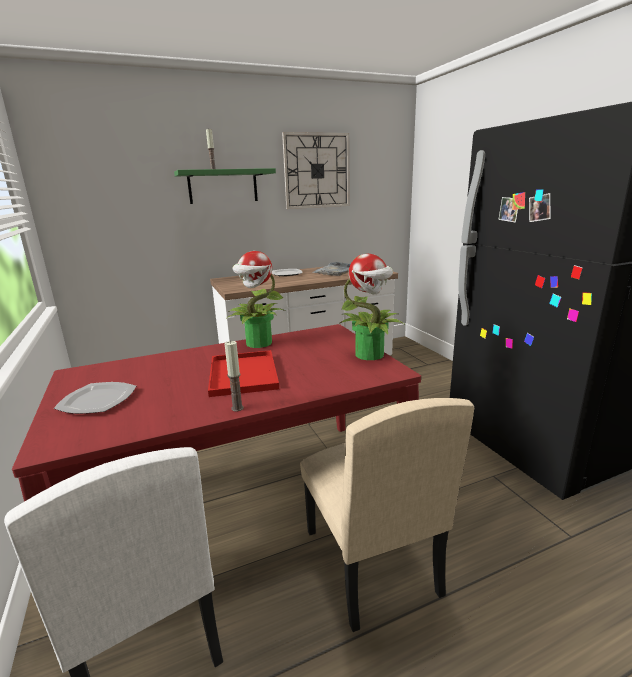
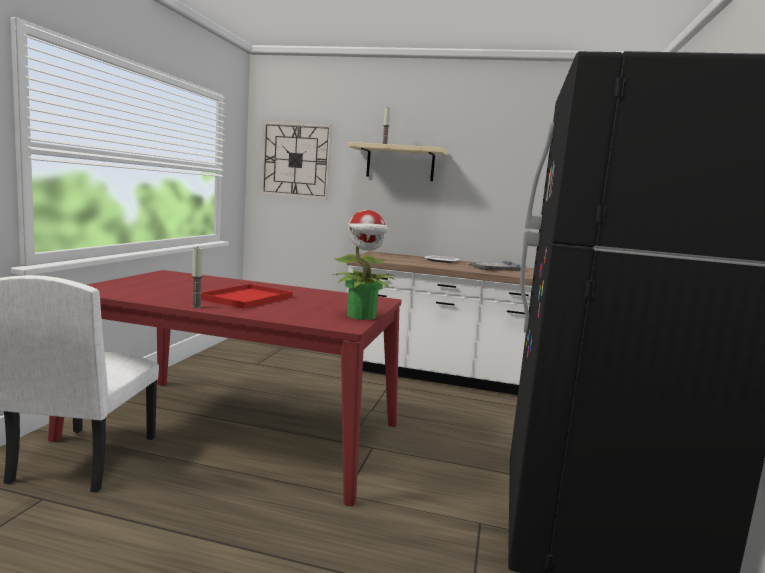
camera: 35 degrees right, 10 degrees down
(98, 400) = (147, 284): plate -> none
(223, 186) = (400, 163): green shelf -> beige shelf
(258, 343) = (304, 290): potted plant -> none
(317, 171) = (507, 156): wall clock -> wall clock (296, 160)
(369, 561) = (259, 505): beige chair -> none

